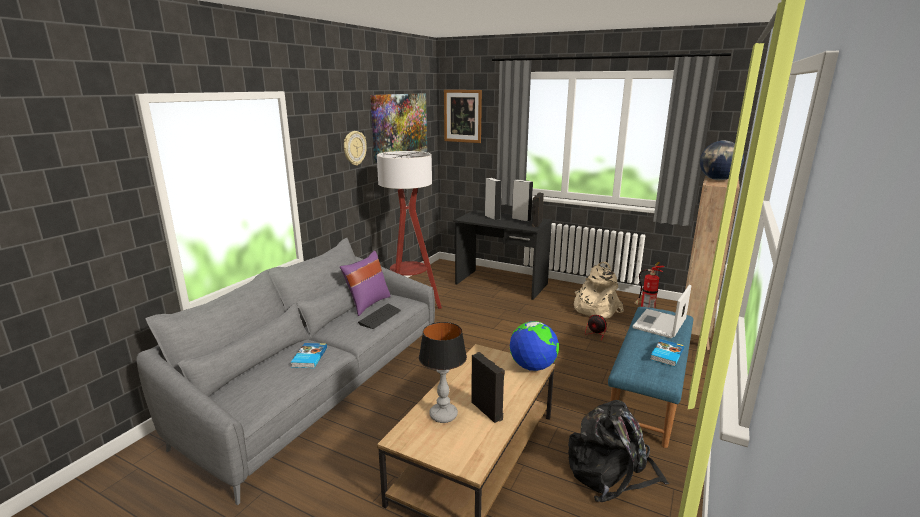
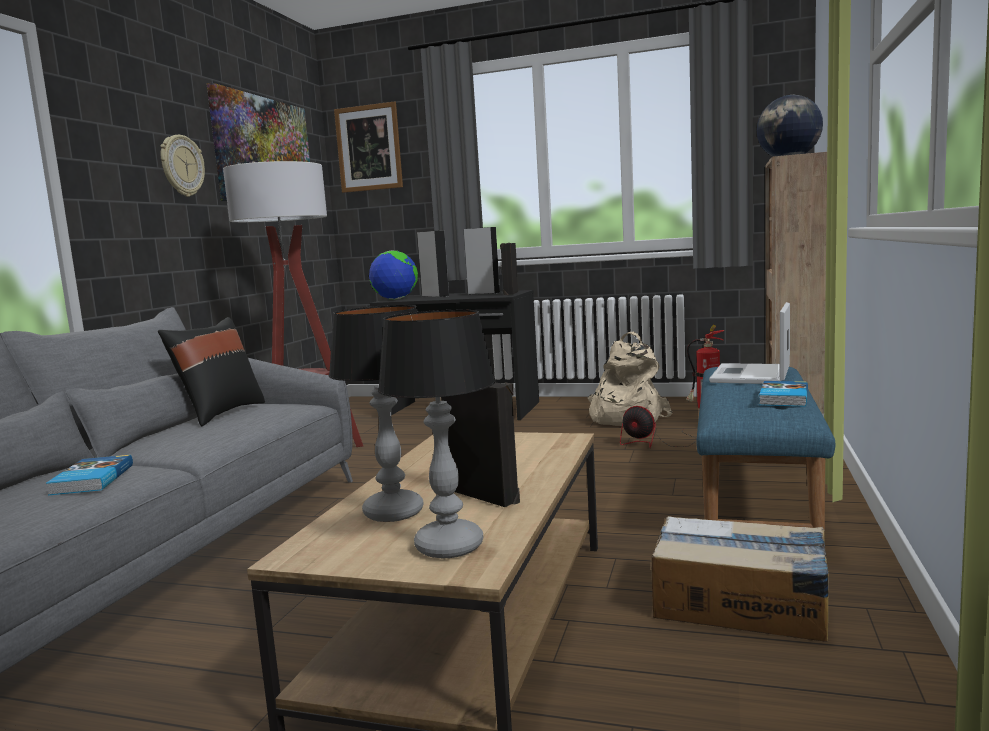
camera: 10 degrees left, 10 degrees down
(367, 304) = (220, 413): purple pillow -> black pillow
(380, 317) = (245, 423): keyboard -> none
(463, 448) = (447, 546): none -> table lamp
(532, 367) = (554, 440): globe -> globe (395, 299)
(611, 472) = (741, 604): black backpack -> cardboard box

